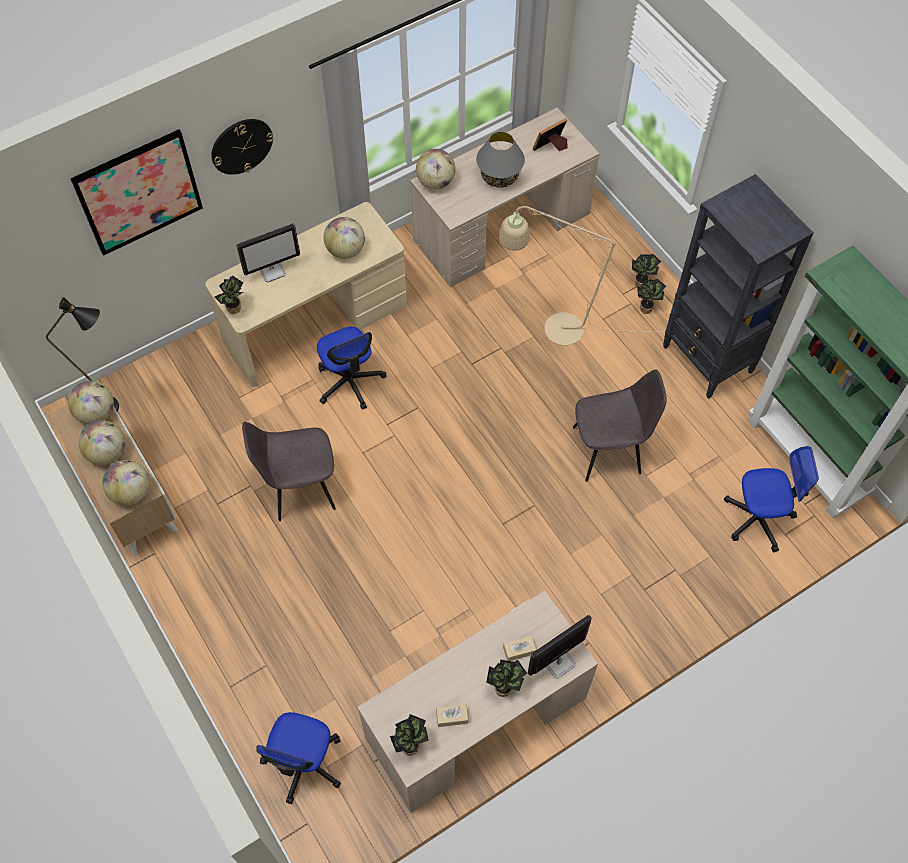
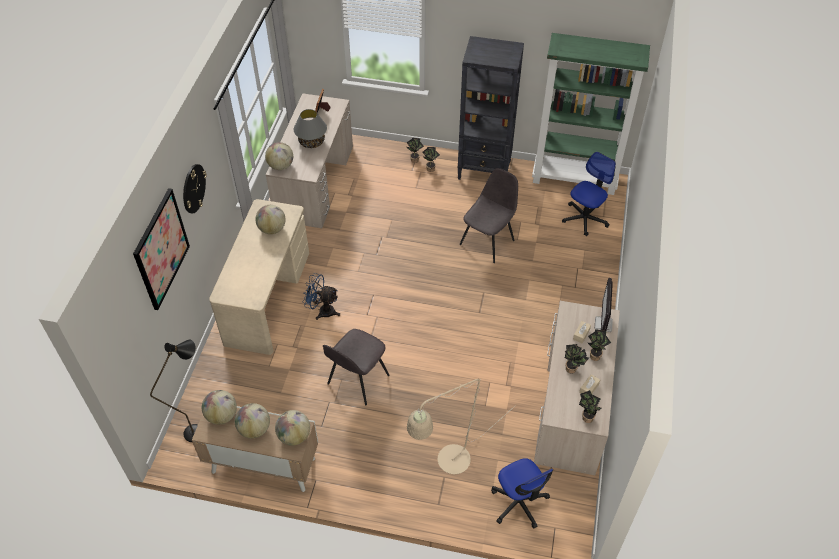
camera: 45 degrees left, 10 degrees down
(234, 310) = (245, 301): potted plant -> potted plant (572, 369)
(272, 271) = (243, 267): monitor -> none
(350, 382) = (322, 310): office chair -> blue fan
(553, 329) = (397, 209): beige floor lamp -> beige floor lamp (447, 465)

